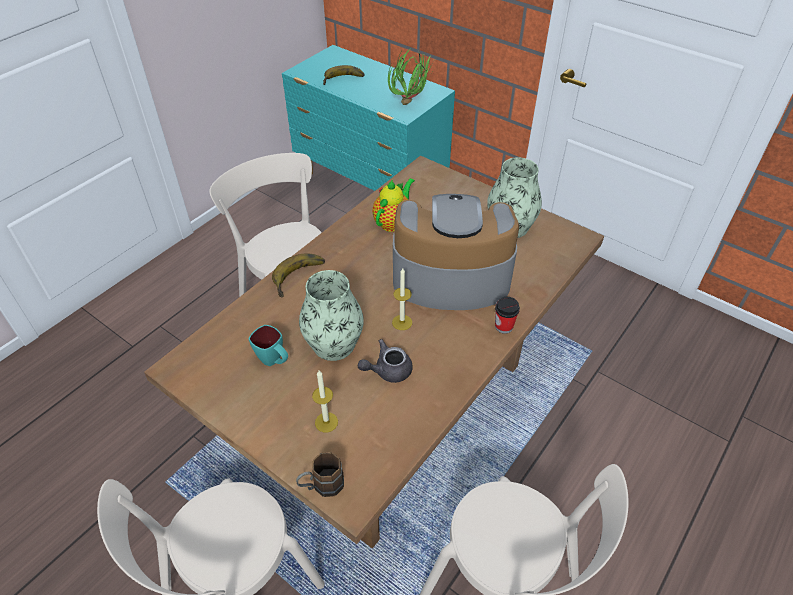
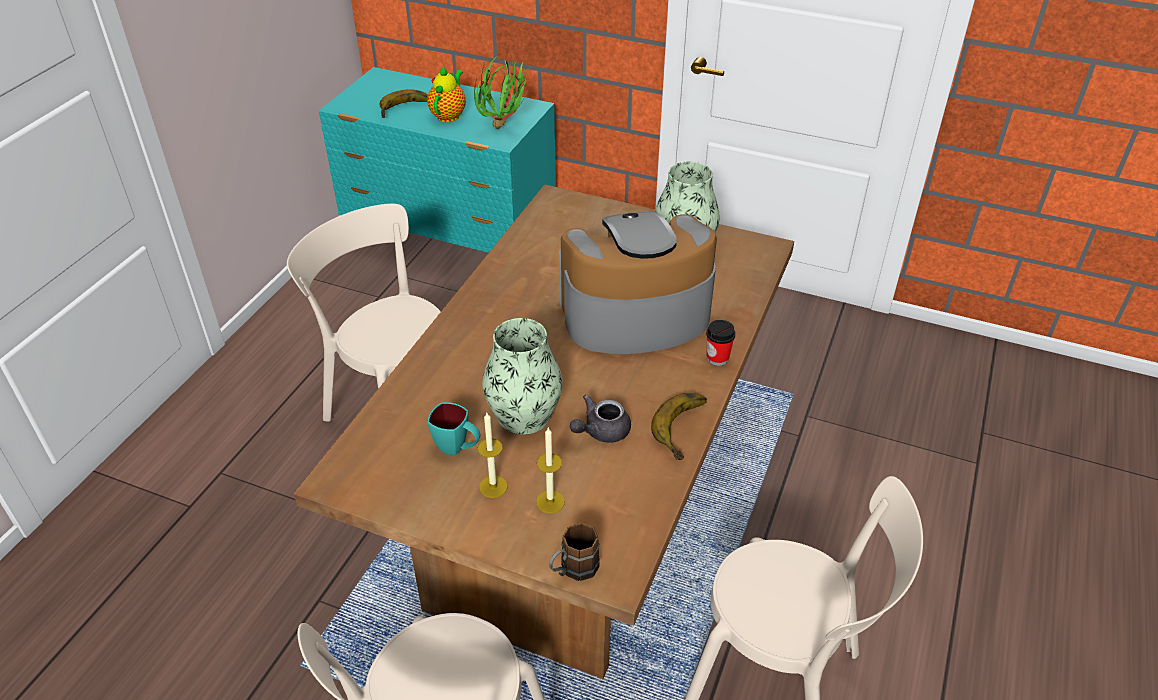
camera: 15 degrees left, 5 degrees down
(301, 278) = (452, 349): banana -> banana (687, 429)
(393, 222) = (542, 266): teapot -> teapot (449, 115)
(402, 322) = (597, 376): candle -> candle (493, 486)

